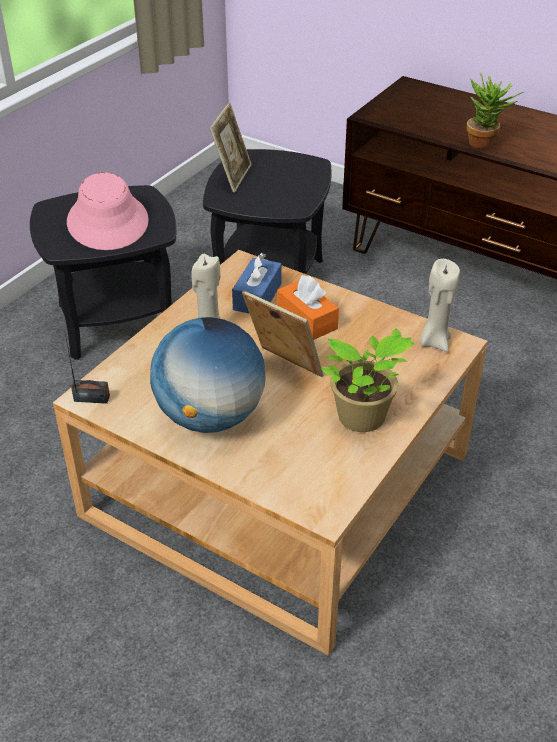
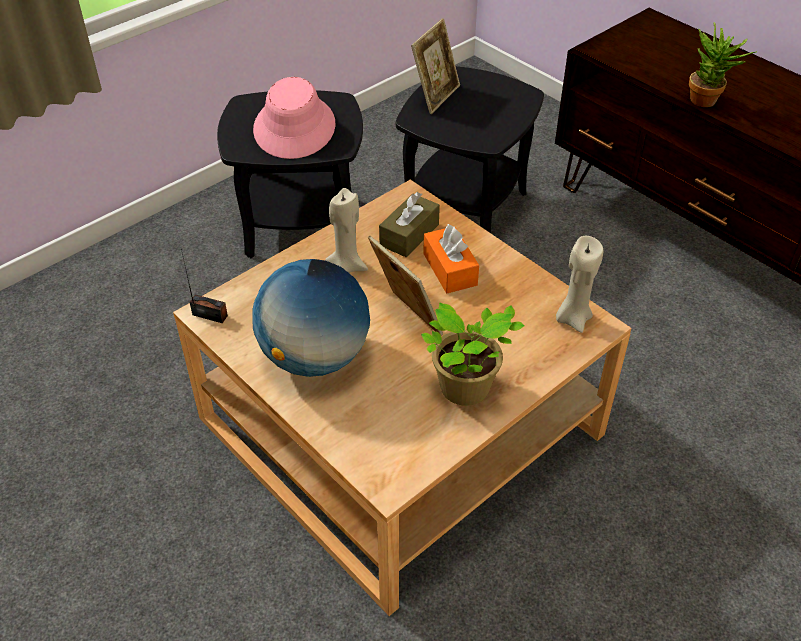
camera: 15 degrees right, 5 degrees up
(257, 296) = (409, 235): blue tissue box -> brown tissue box

